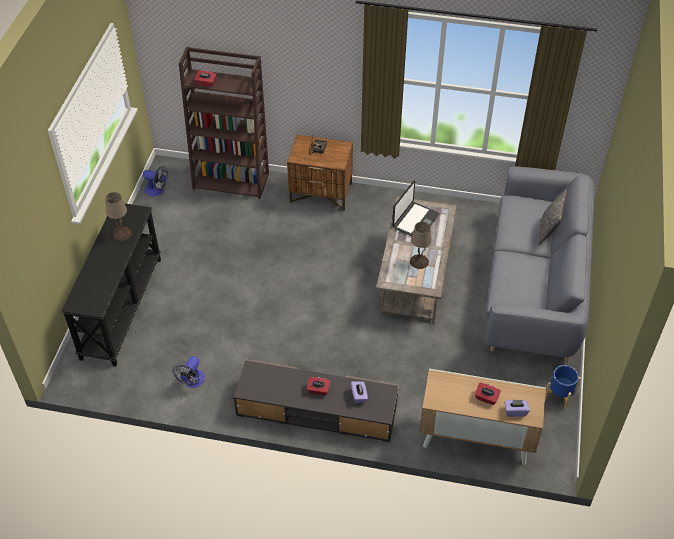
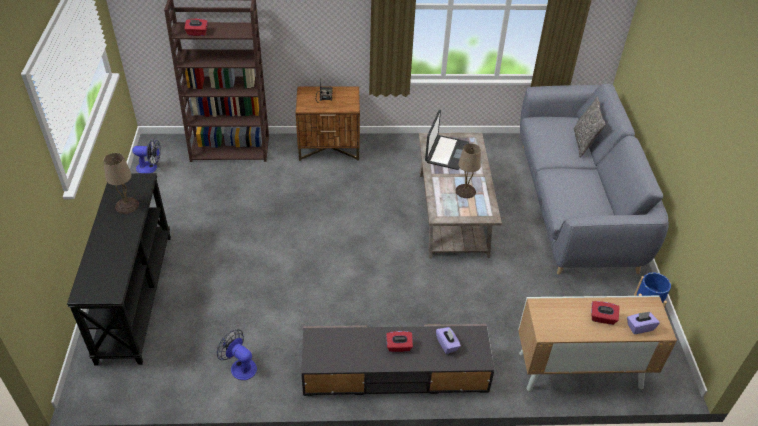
camera: 15 degrees left, 5 degrees down
(192, 382) = (240, 366): fan -> fan turned 120 degrees clockwise

